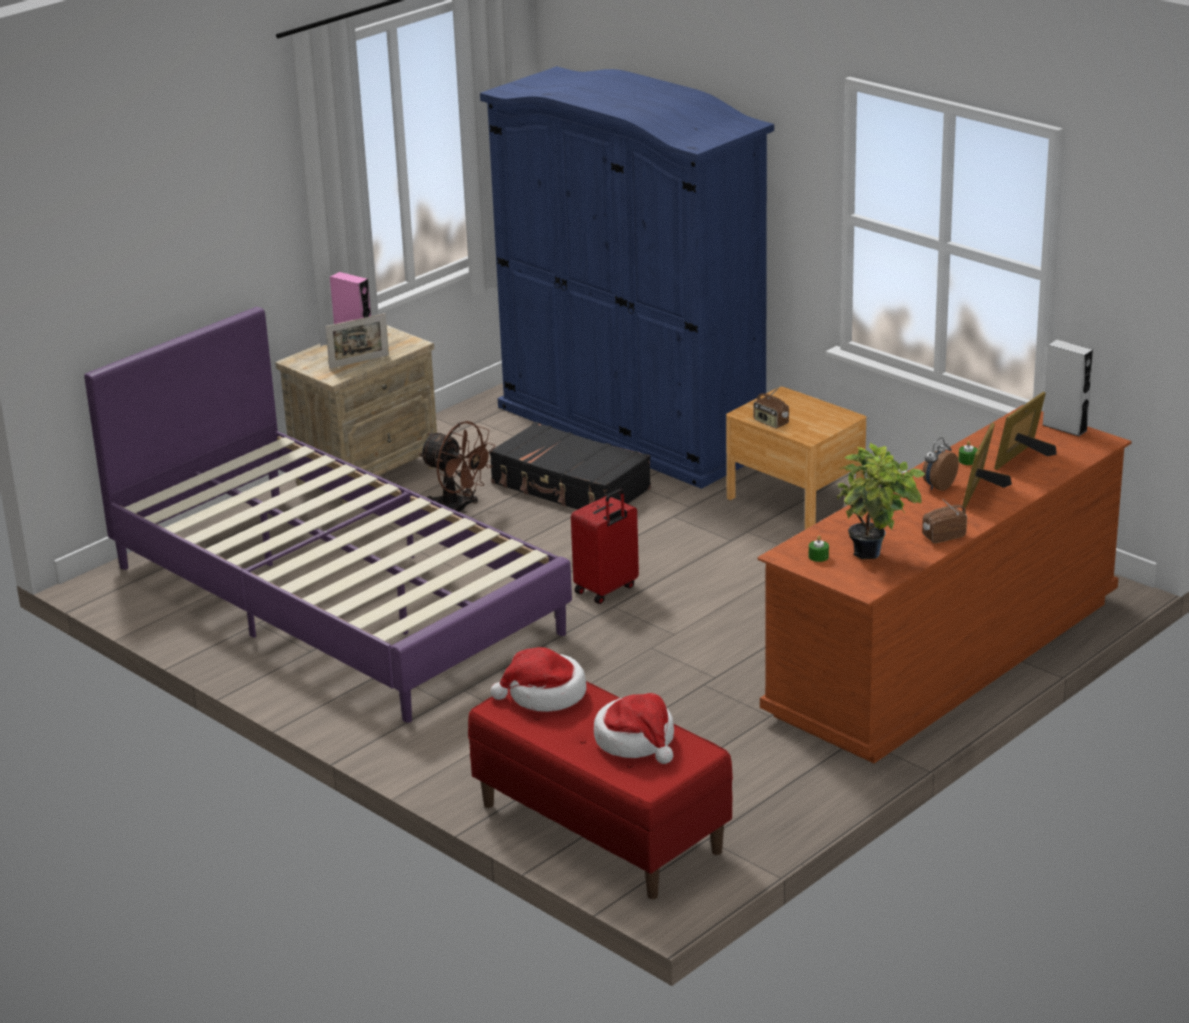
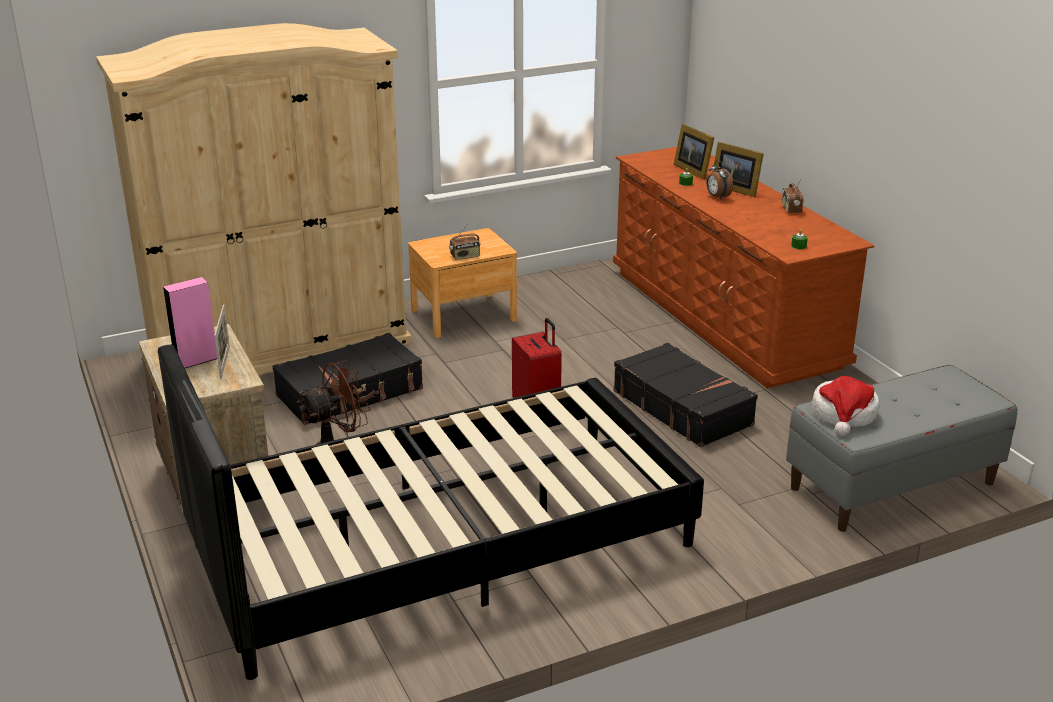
camera: 70 degrees left, 0 degrees up
(335, 598) = (442, 545): purple bed -> black bed
(599, 828) = (892, 486): red bench -> grey bench
(632, 428) = (279, 348): blue wardrobe -> beige wardrobe
(636, 741) = (927, 392): hat -> none
(682, 670) = (682, 407): none -> black suitcase
(874, 556) = (807, 231): potted plant -> none
(1064, 427) = (659, 153): grey speaker -> none

